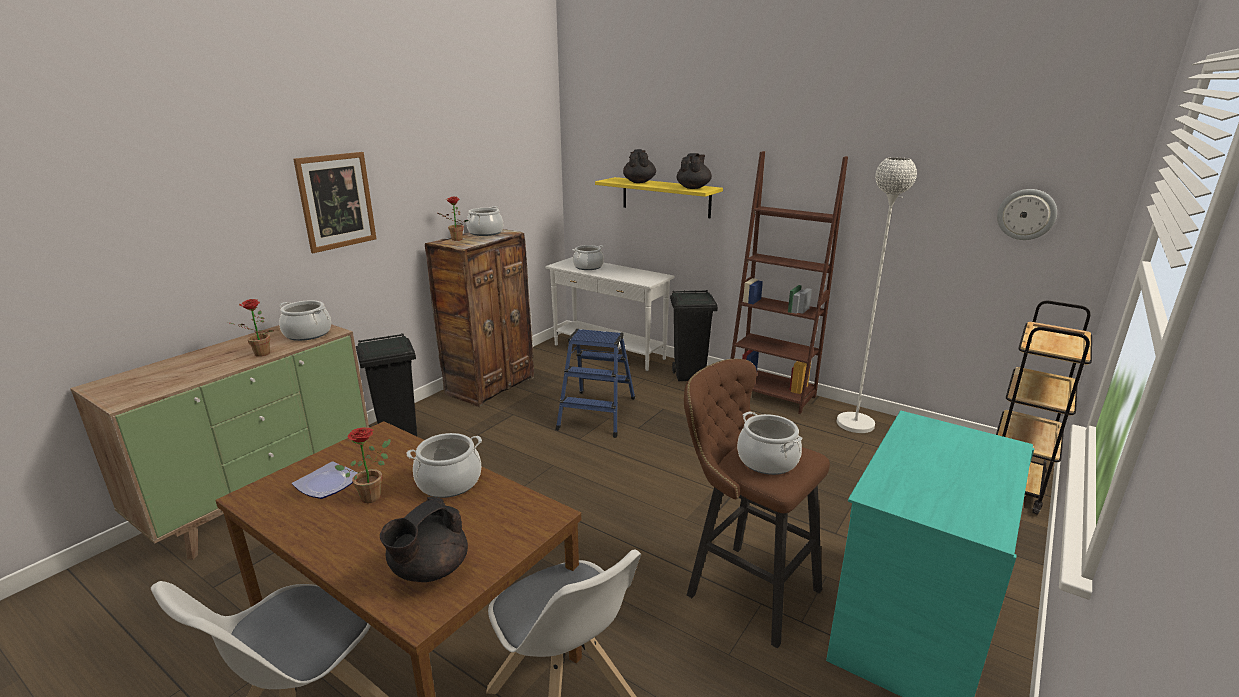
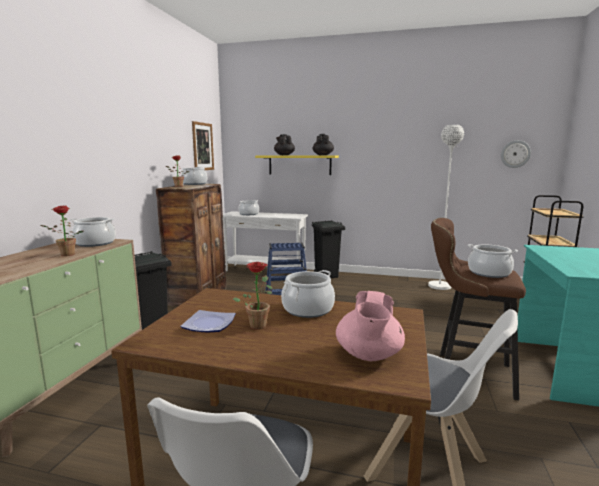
camera: 20 degrees left, 10 degrees down
(336, 201) = (101, 148): picture -> picture (202, 146)
(428, 570) = (369, 355): black teapot -> pink teapot
(770, 394) = (381, 279): brown bookcase -> none

